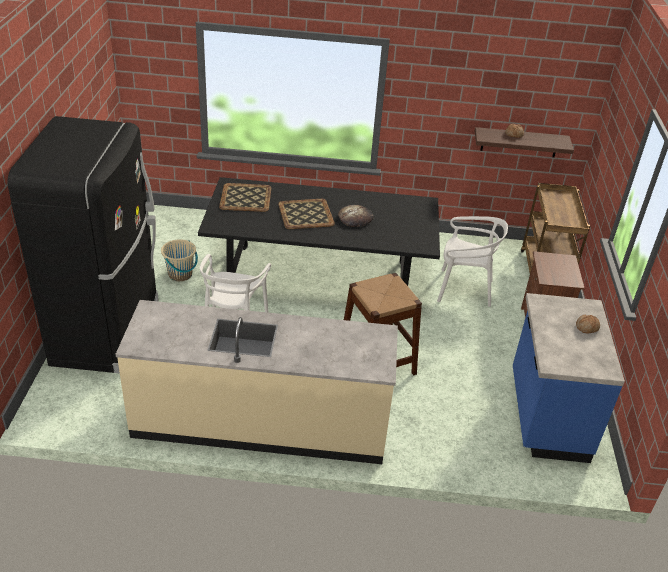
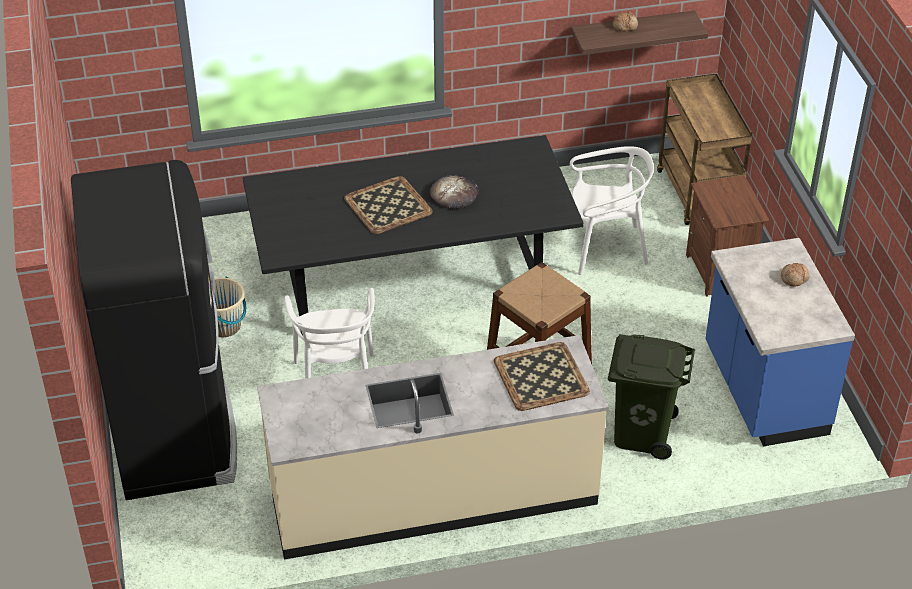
camera: 15 degrees left, 5 degrees up
(246, 198) = (297, 201): tray -> tray (542, 377)
(438, 421) = (641, 433): none -> green trash can

